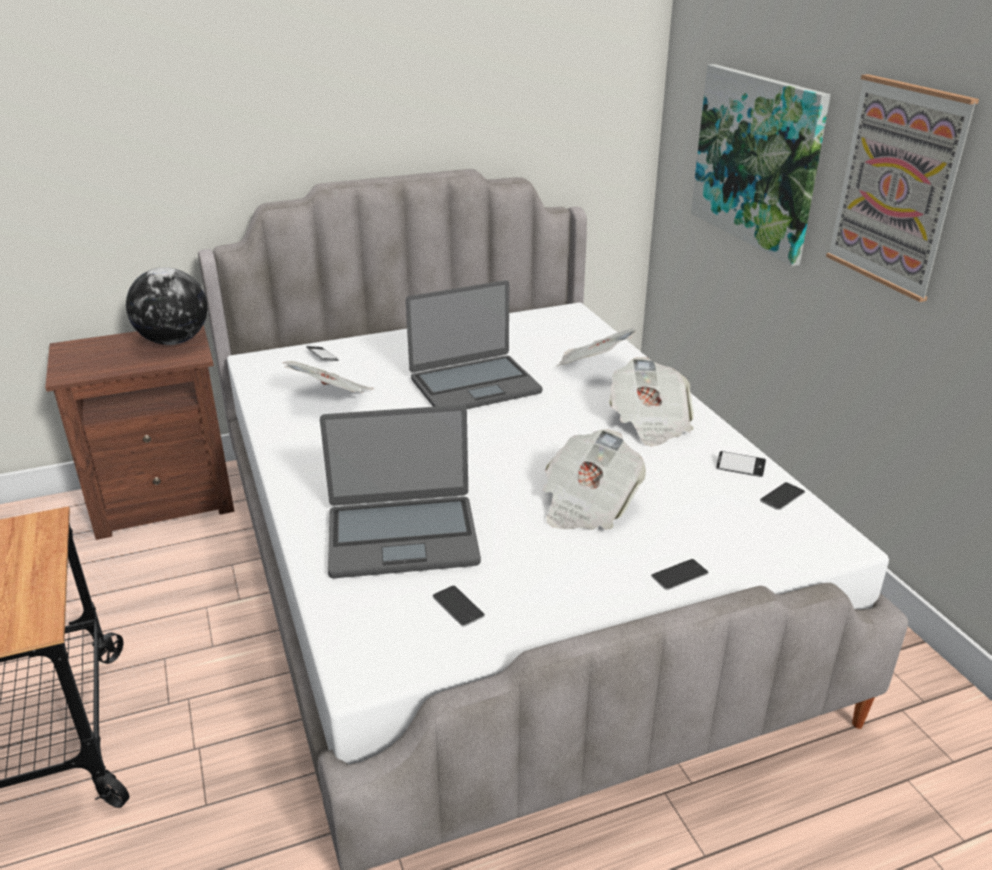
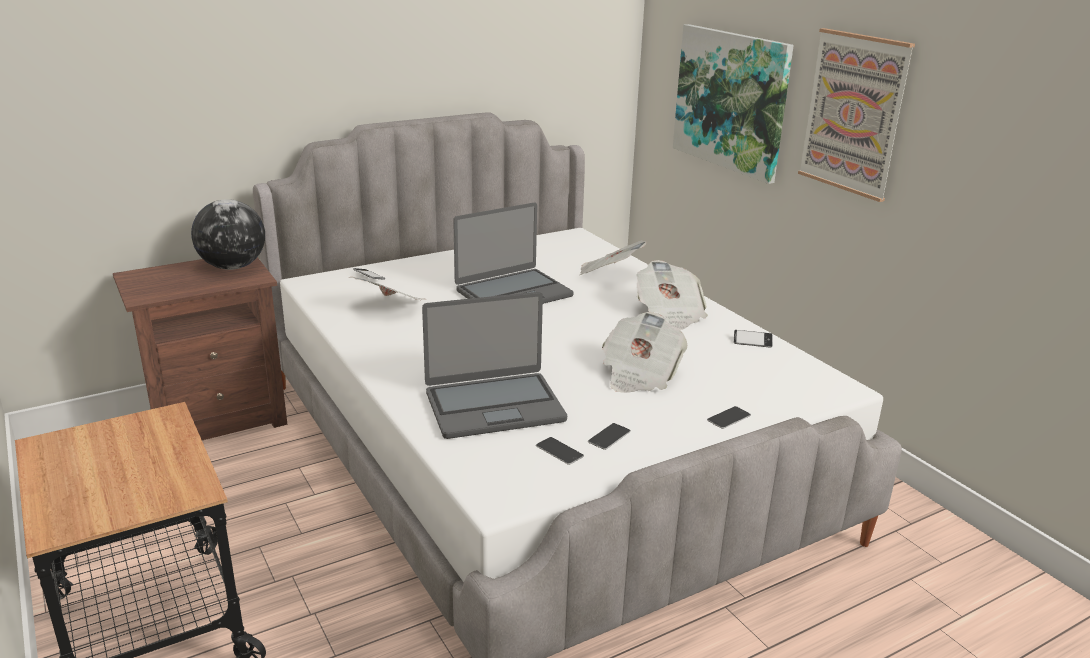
camera: 10 degrees left, 5 degrees down
(782, 496) = (791, 360): phone -> phone (609, 436)

